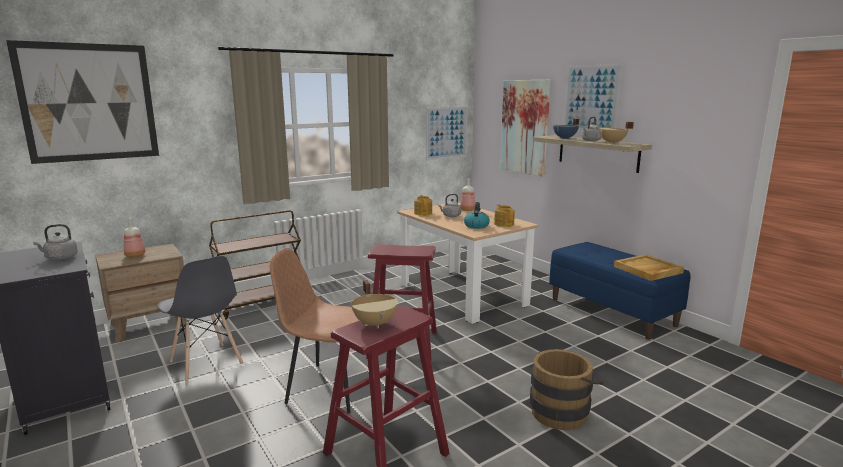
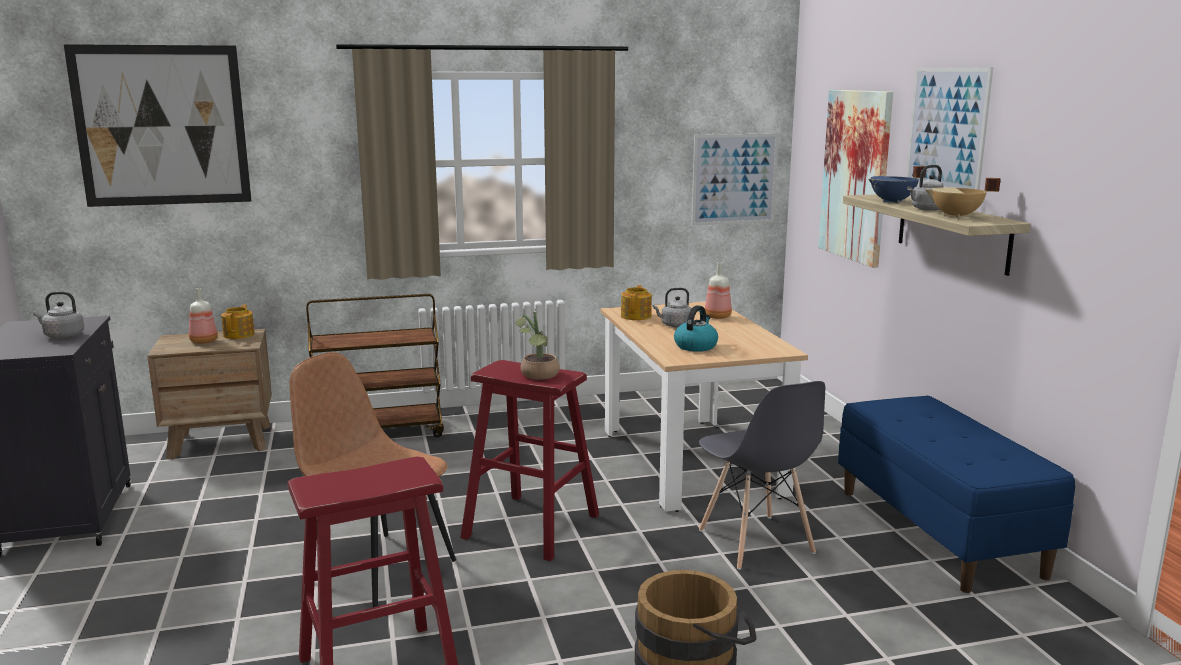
camera: 20 degrees right, 0 degrees up
(206, 363) = (249, 505): grey chair -> grey chair (756, 542)
(375, 323) = (355, 478): beige cooking pot -> none
(410, 250) = (538, 376): none -> potted plant
(504, 224) = (747, 348): teapot -> teapot (239, 334)
(647, 270) = (986, 461): beige tray -> none

